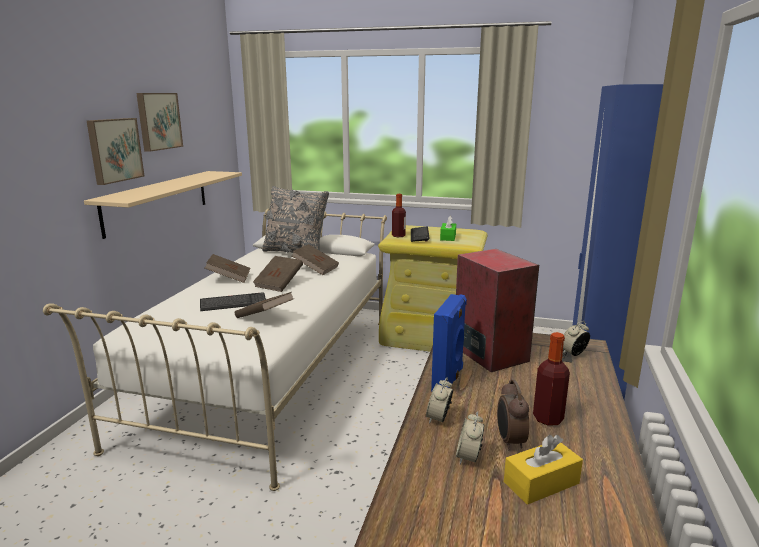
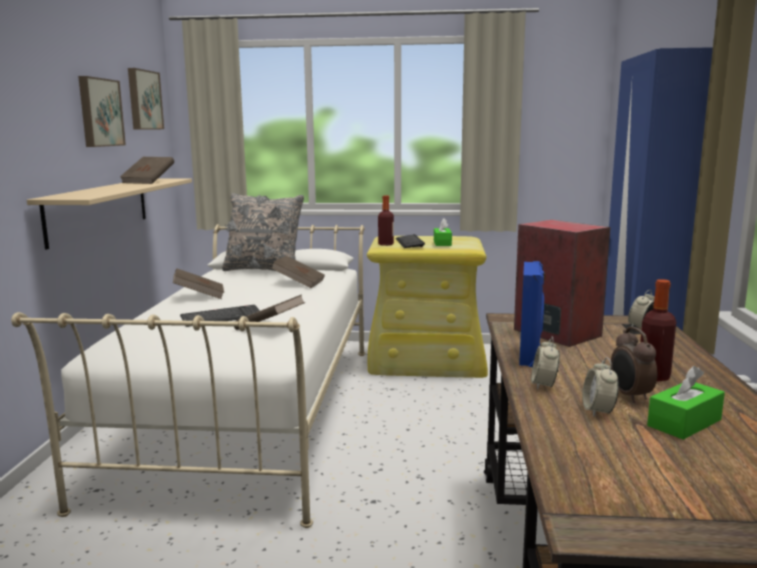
camera: 10 degrees left, 5 degrees down
(114, 150) = (56, 141): picture -> picture (143, 100)
(279, 284) = (265, 298): brown book -> brown book (149, 182)
(541, 483) = (684, 423): yellow tissue box -> green tissue box

